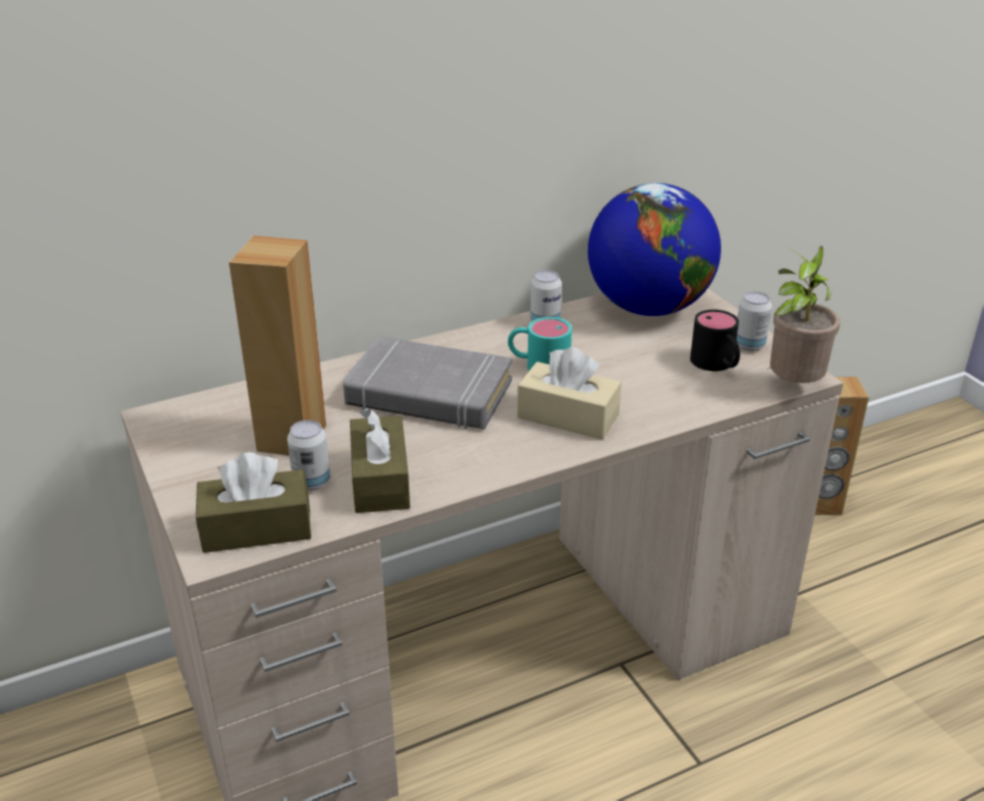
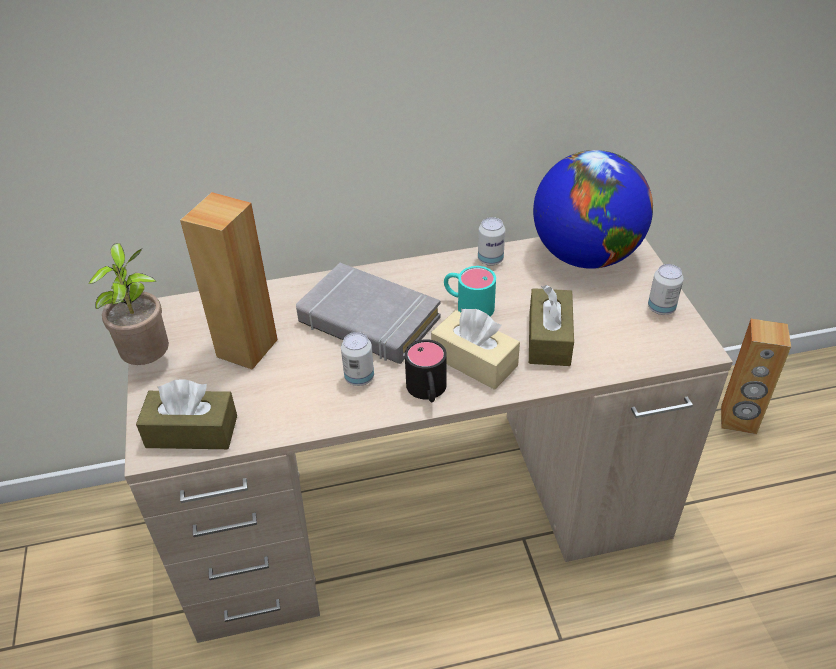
camera: 15 degrees right, 10 degrees up
(311, 482) = (247, 394): can -> can (359, 378)
(380, 480) = (300, 401): brown tissue box -> brown tissue box (549, 338)
(717, 365) = (623, 326): black mug -> black mug (427, 391)
(791, 386) = (682, 359): potted plant -> potted plant (150, 360)

